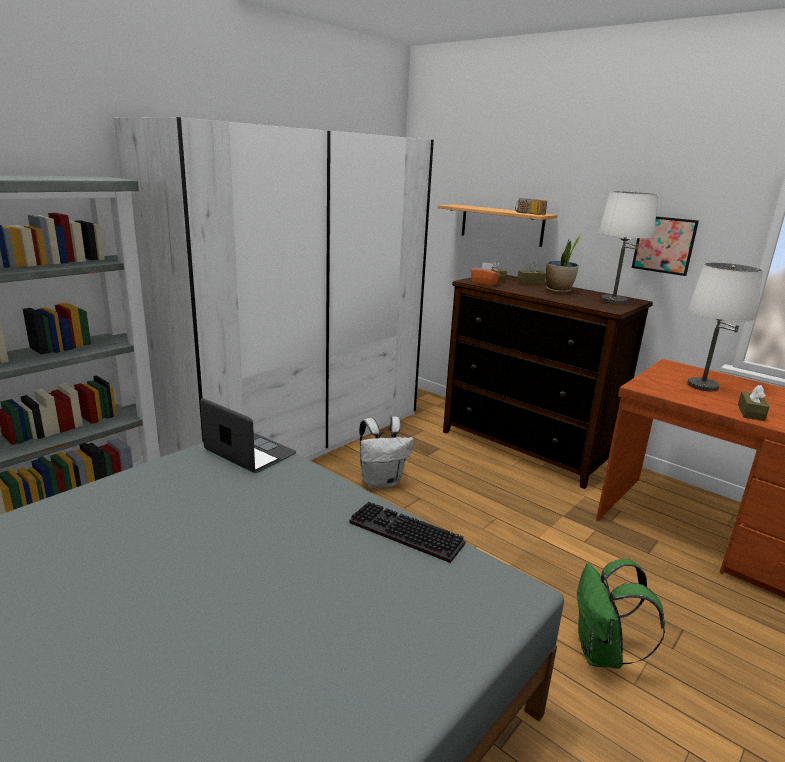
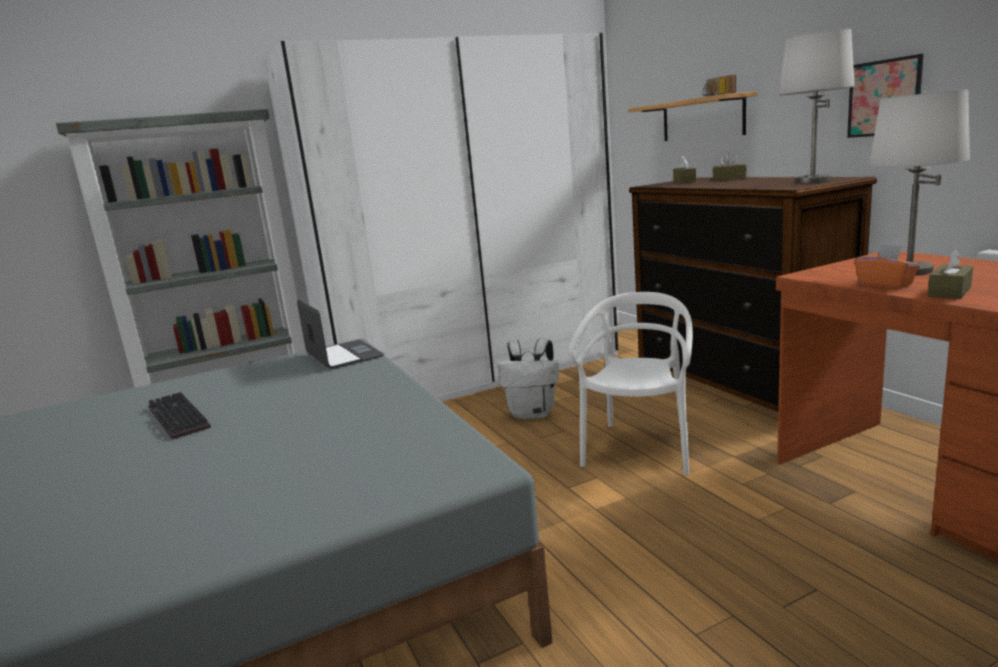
camera: 25 degrees right, 5 degrees down
(403, 534) = (414, 417): keyboard -> keyboard (175, 418)
(484, 283) = (663, 185): orange tissue box -> orange tissue box (885, 284)
(491, 513) = (639, 449): none -> white chair
(558, 291) = (751, 181): potted plant -> none
(602, 653) = (675, 597): green backpack -> none

